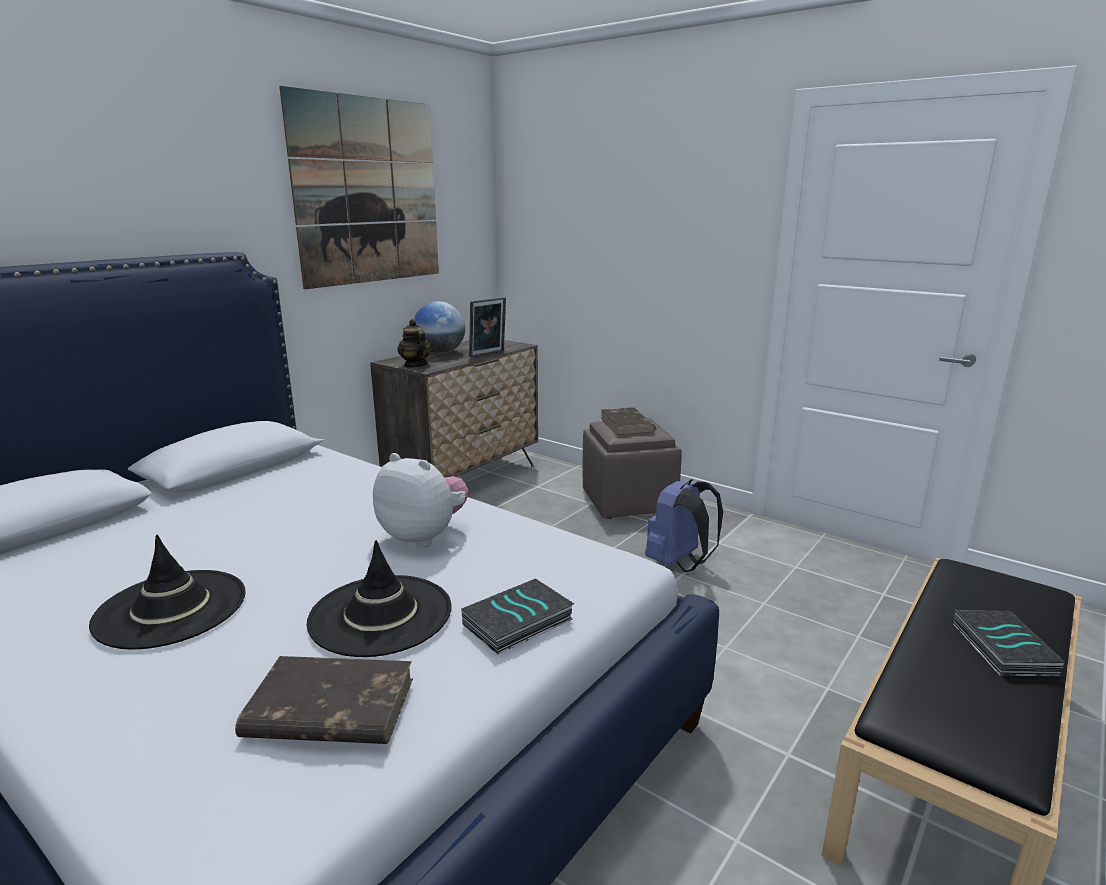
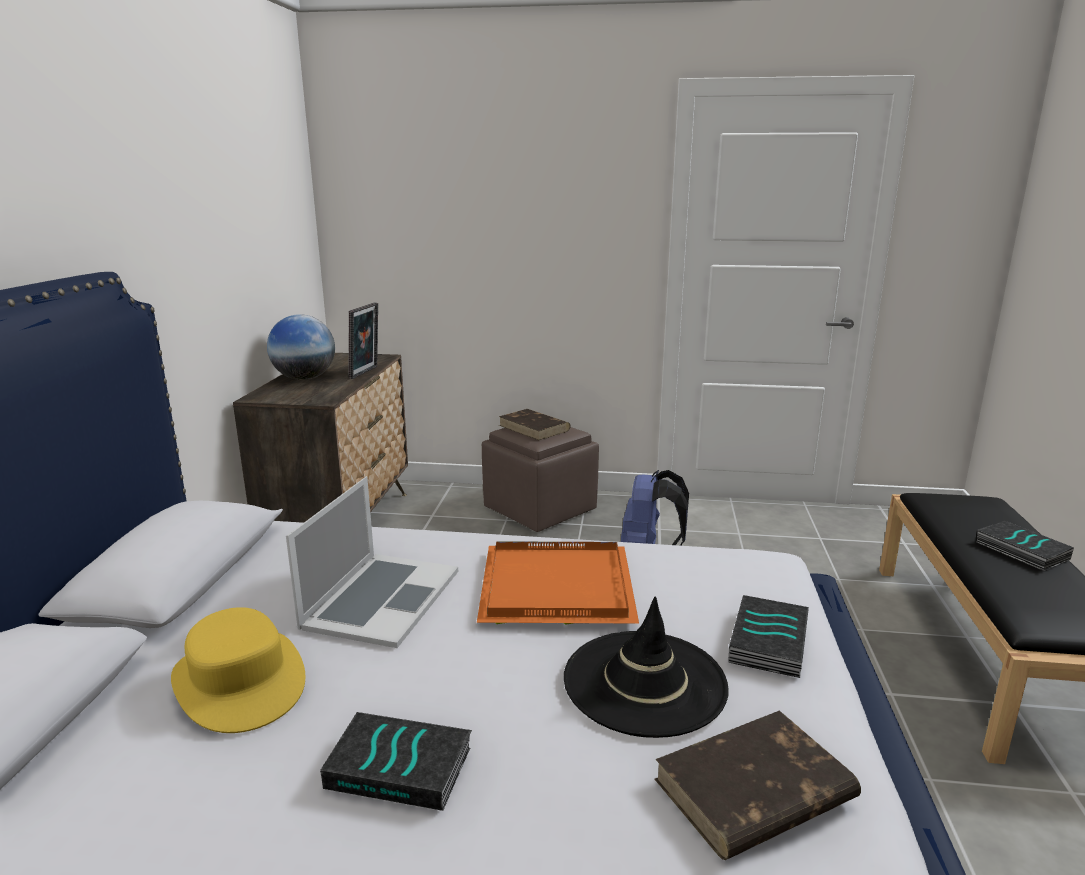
camera: 30 degrees left, 0 degrees up
(171, 534) = (239, 681): none -> yellow hat
(171, 608) = (401, 767): black hat -> book
(310, 511) = (381, 598): none -> laptop
(368, 192) = (209, 180): picture -> none
(415, 365) = (300, 397): teapot -> none
(424, 536) = (554, 588): plush toy -> orange tray

